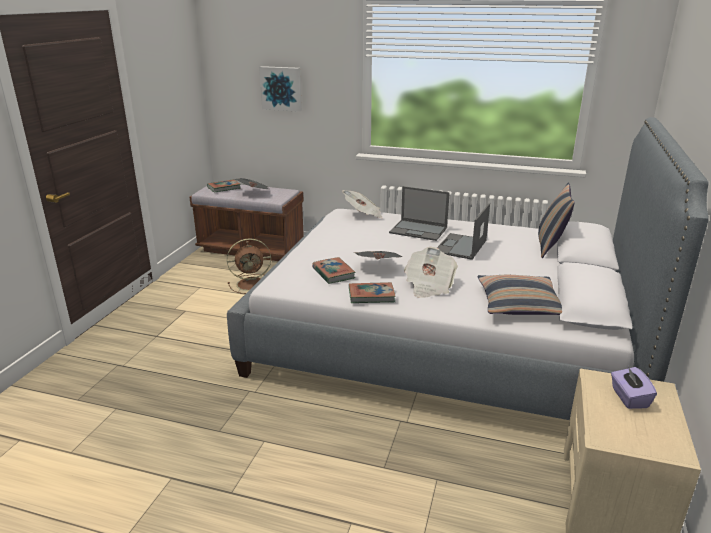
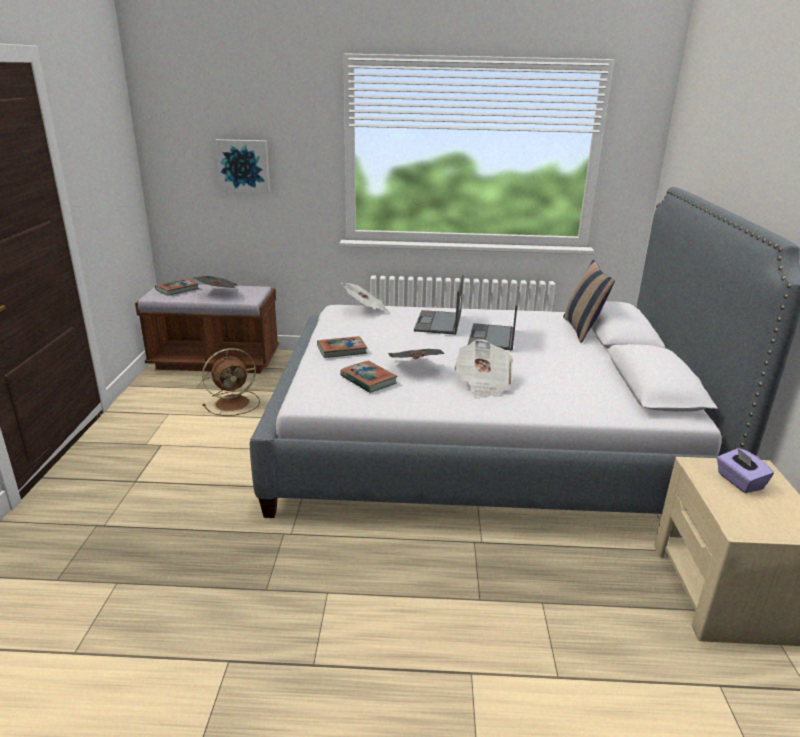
camera: 15 degrees left, 0 degrees up
(371, 296) = (426, 402): book -> book (342, 350)
(419, 230) = (438, 323): laptop -> laptop turned 90 degrees clockwise
(519, 304) = (587, 395): pillow -> none

